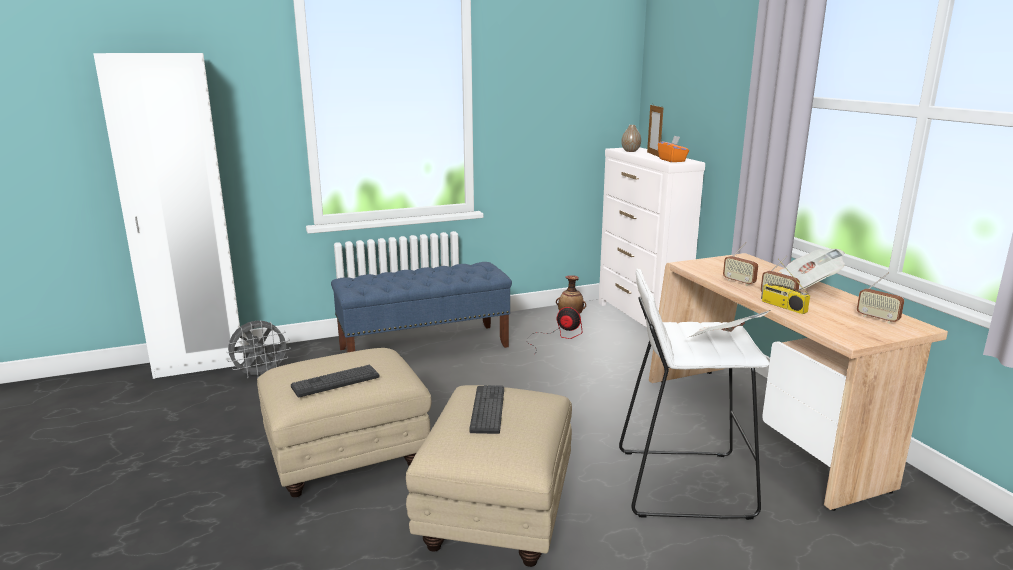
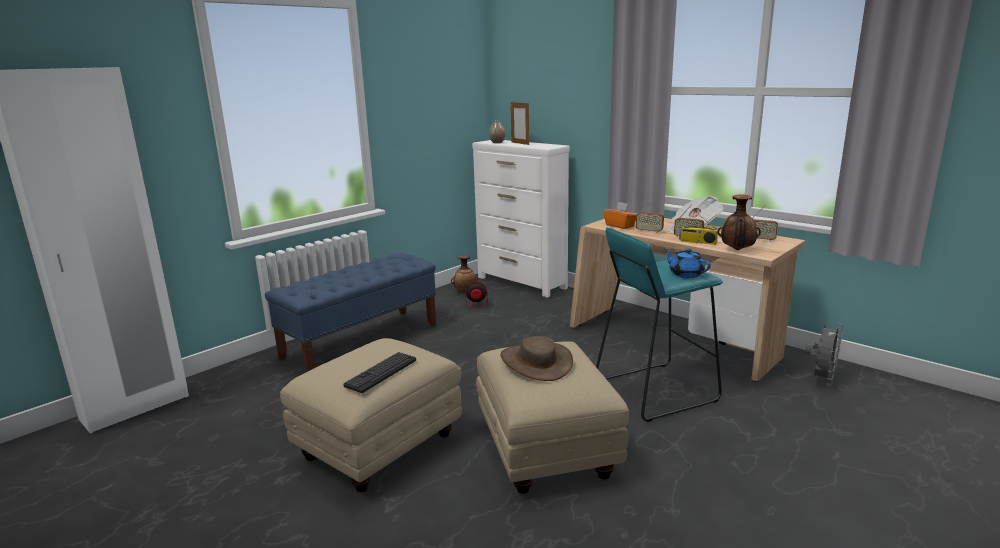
camera: 25 degrees left, 0 degrees up
(261, 374) = (217, 400): grey fan -> grey fan (821, 380)
(487, 409) = (536, 362): keyboard -> brown hat
(672, 160) = (543, 146): orange tissue box -> orange tissue box (620, 226)
(682, 482) = (654, 390): white stool -> turquoise stool
(724, 344) = (685, 274): newspaper -> blue teapot
(822, 326) = (737, 250): none -> vase

